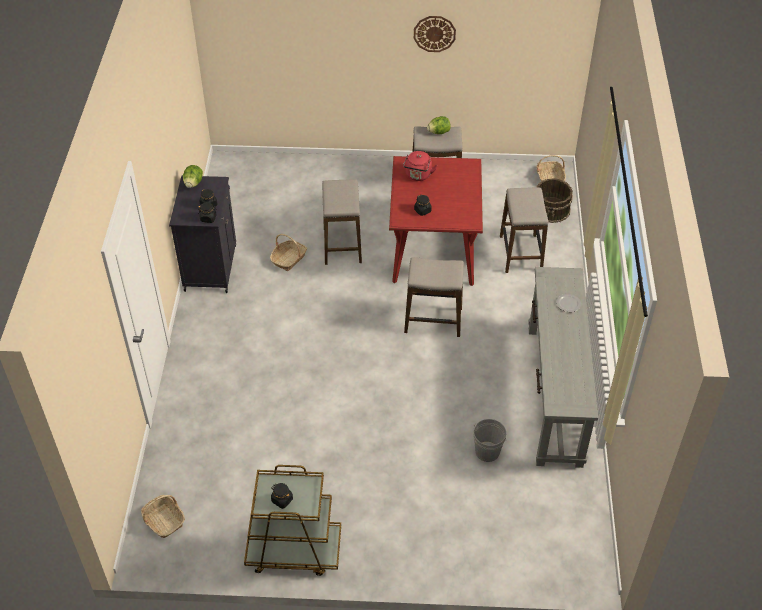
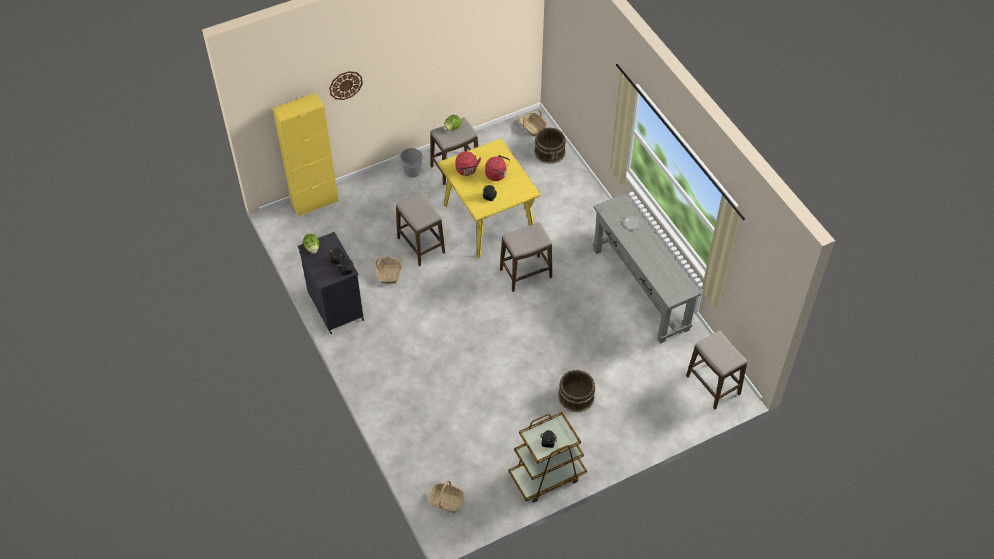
camera: 30 degrees left, 5 degrees up
(269, 162) = (315, 202): none -> yellow cabinet
(392, 478) = (575, 396): none -> brown bucket
(433, 249) = (488, 219): red dining table -> yellow dining table
(434, 33) = (429, 55): wall clock -> wall clock (345, 85)
(448, 192) = (497, 175): none -> red kettle
(487, 451) = (623, 349): grey bucket -> grey bucket (412, 171)
(520, 254) = (551, 196): stool -> stool (713, 385)

